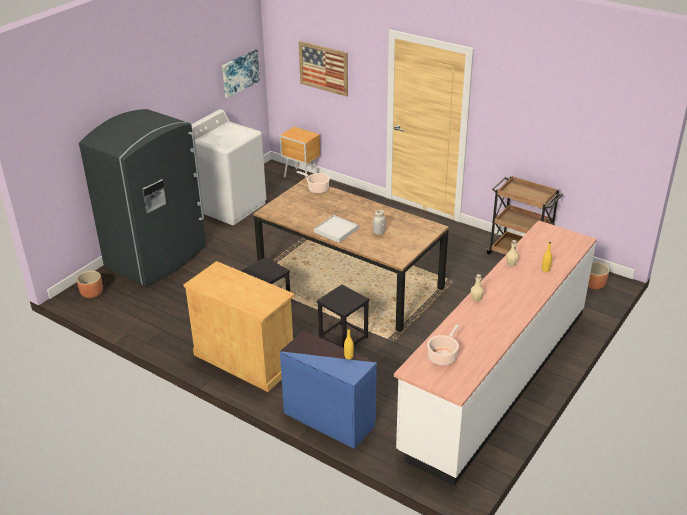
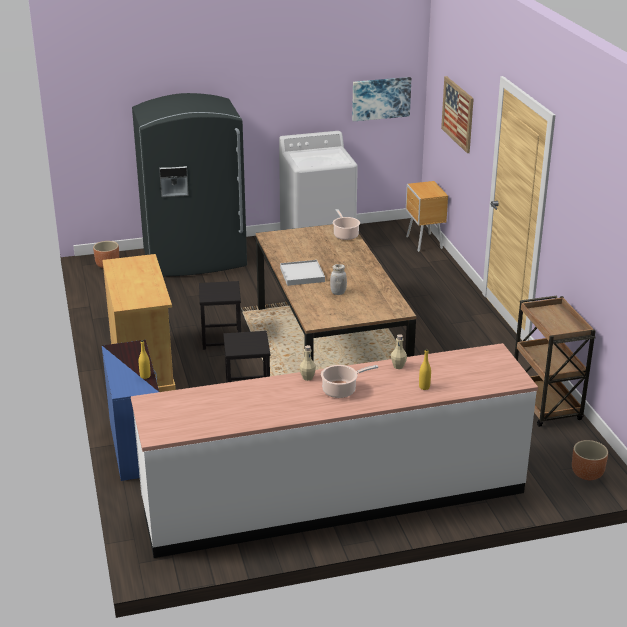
camera: 40 degrees right, 5 degrees down
(443, 356) = (193, 405): cooking pot -> cooking pot (341, 390)

